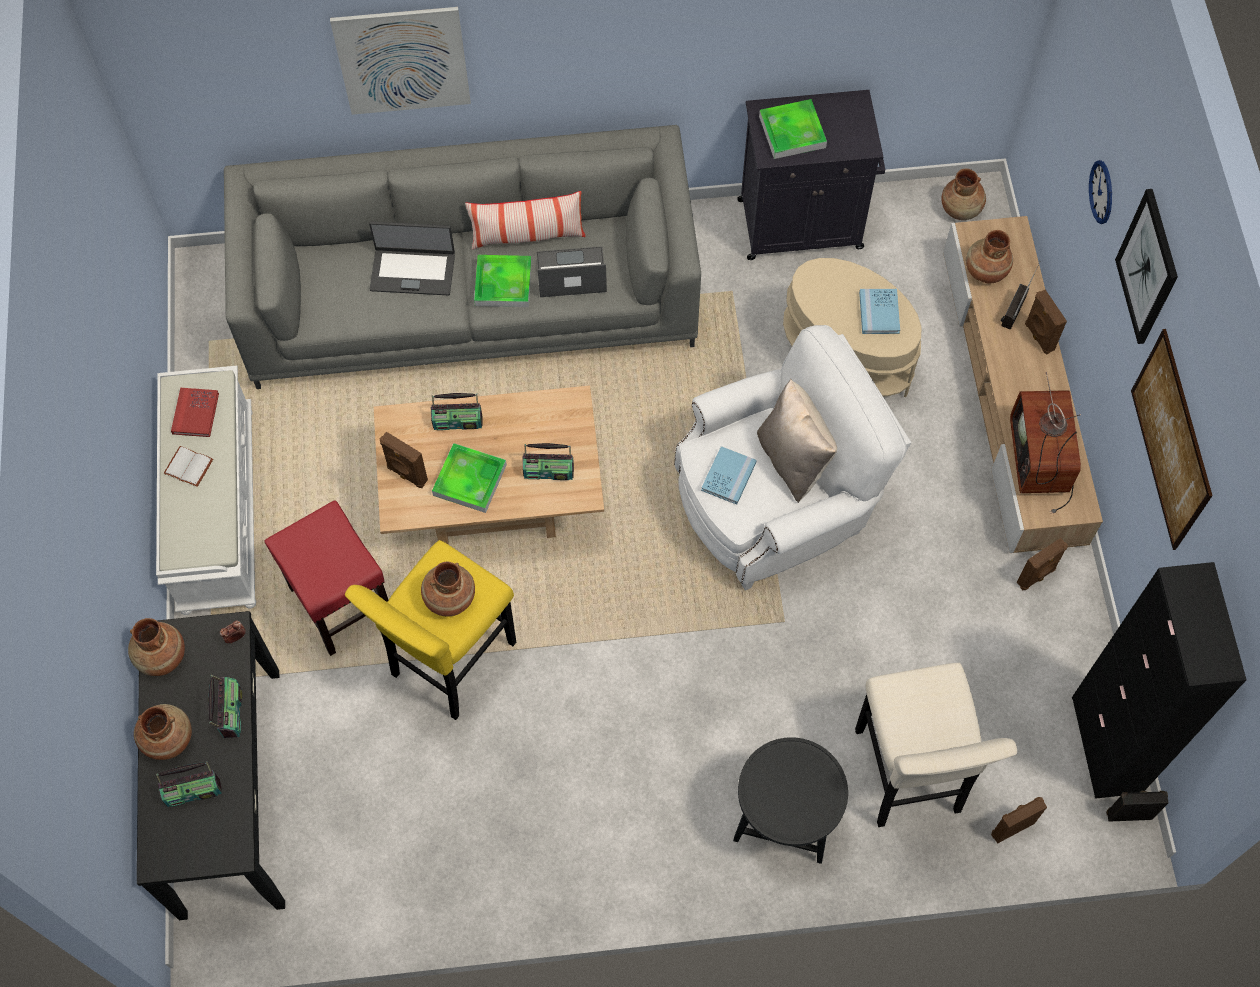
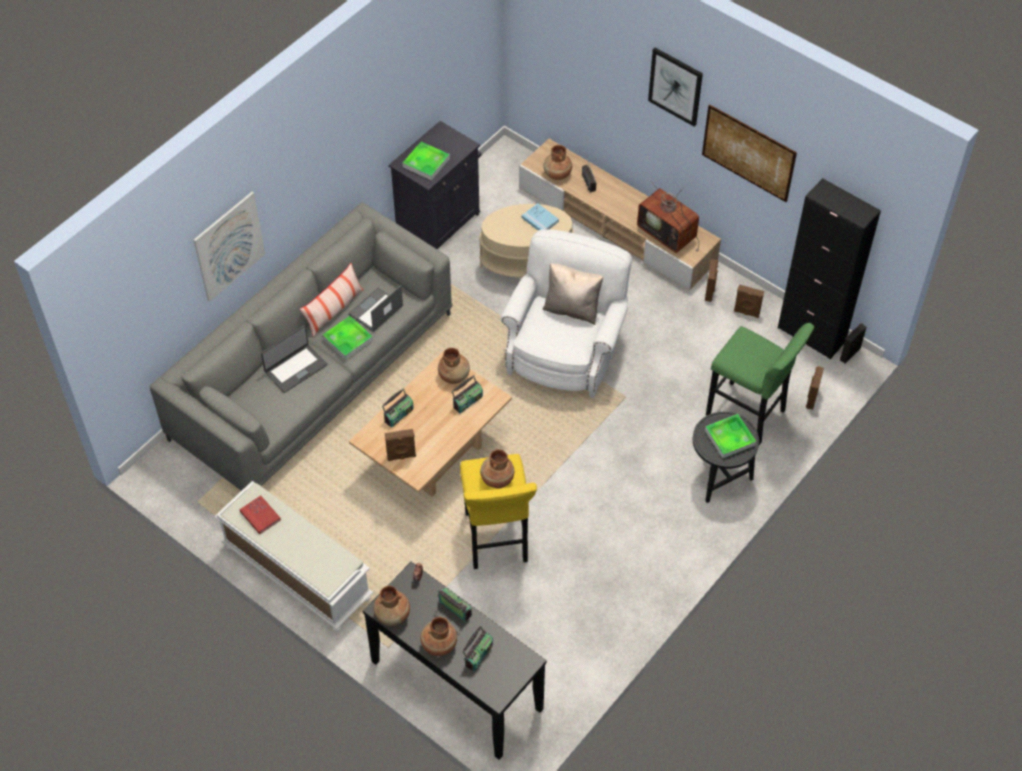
camera: 45 degrees left, 10 degrees down
(190, 466) = (286, 540): white book -> none
(340, 602) = (410, 560): red stool -> none
(470, 480) = (435, 434): tray -> tray (730, 438)
(728, 476) = (552, 338): blue book -> none
(908, 777) = (749, 415): beige stool -> green stool
(961, 209) = (505, 163): brown vase -> brown vase (454, 375)
(1038, 337) = (611, 185): brown speaker -> brown speaker (746, 313)
(1101, 192) = (611, 78): wall clock -> none

